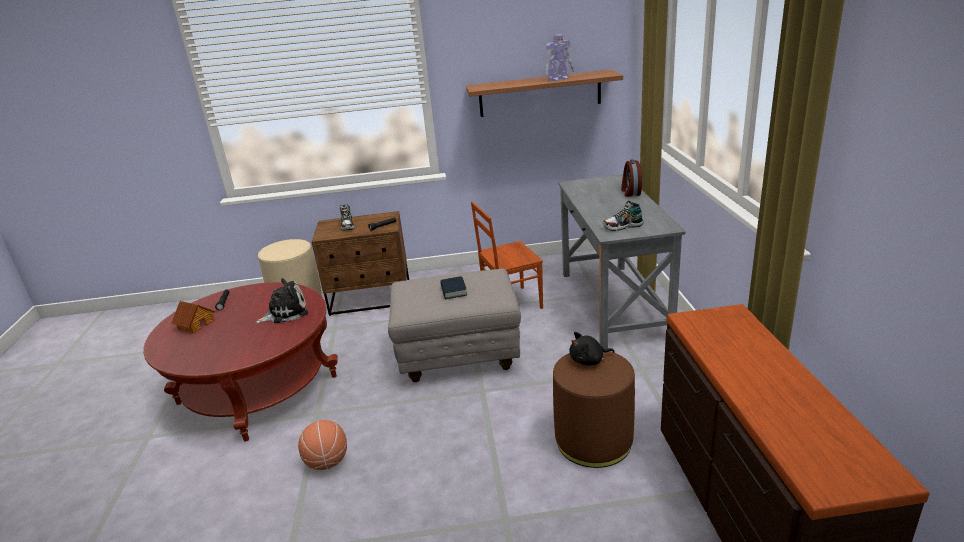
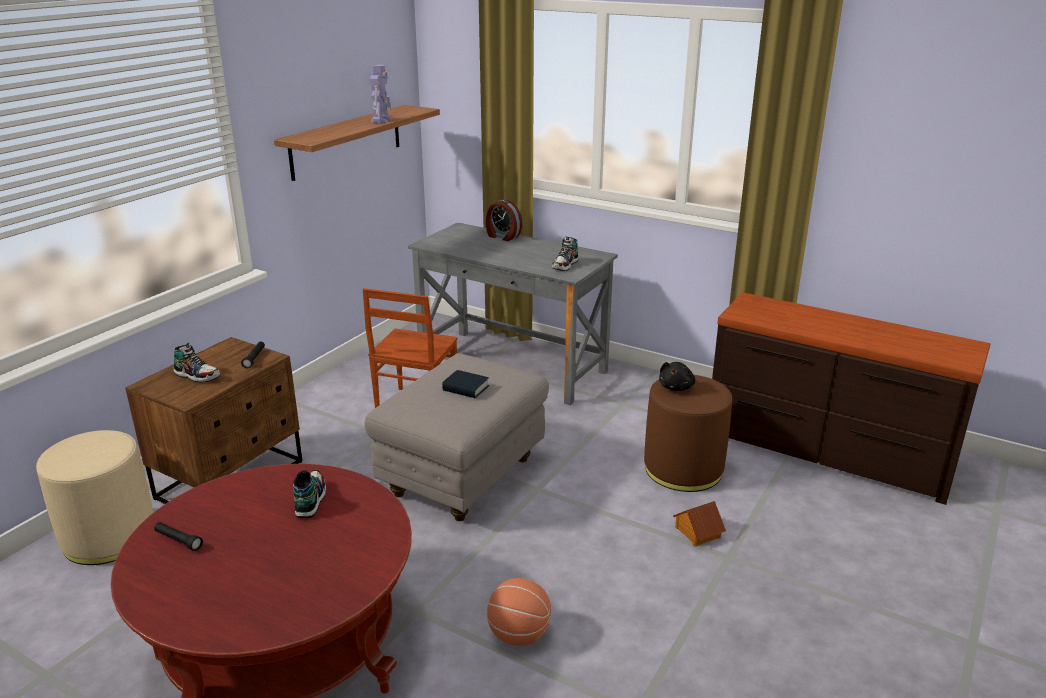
camera: 55 degrees left, 0 degrees up
(196, 324) = (201, 581): toy house -> toy house (697, 532)
(285, 312) = (310, 500): plush toy -> shoe

